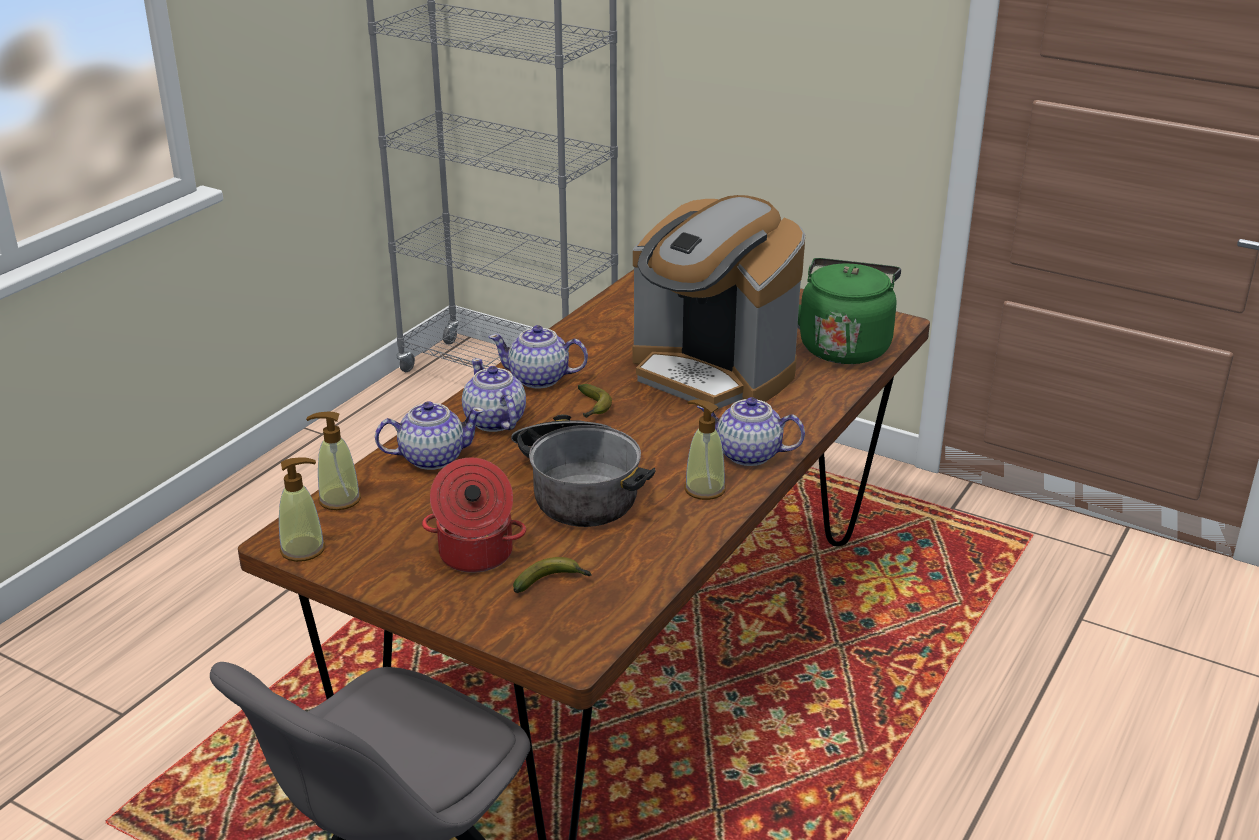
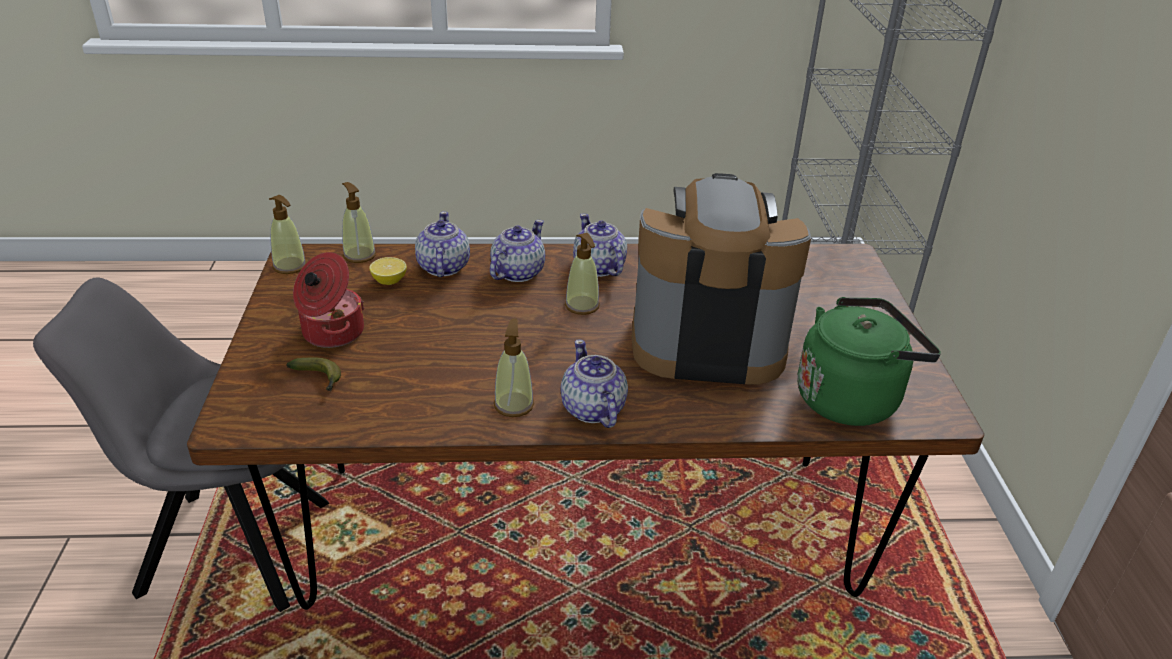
camera: 55 degrees right, 5 degrees up
(417, 495) = (389, 281): none -> lemon
(431, 458) = (443, 267): teapot -> teapot turned 135 degrees counterclockwise
(578, 489) = (456, 343): cooking pot -> none
(592, 408) = (582, 306): banana -> soap dispenser
(712, 373) = (707, 342): coffee machine -> coffee machine turned 90 degrees clockwise

